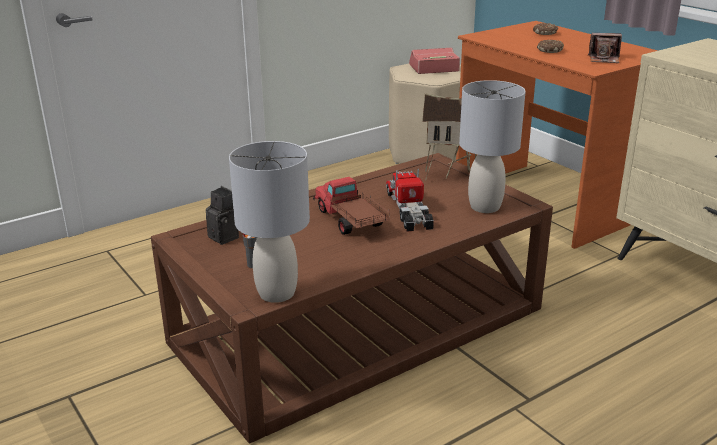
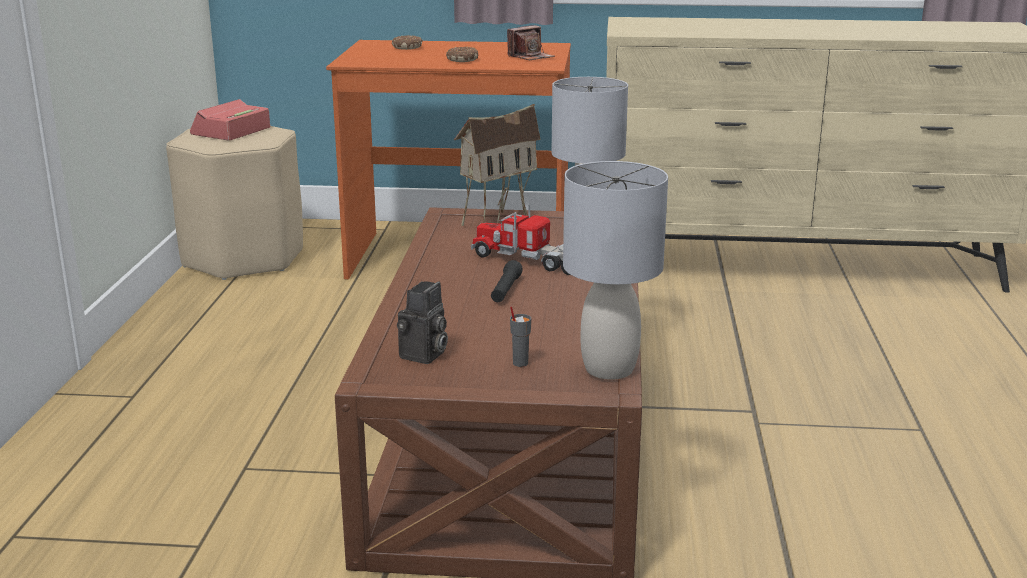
camera: 50 degrees left, 5 degrees down
(226, 237) = (423, 356): camera -> camera turned 120 degrees clockwise
(350, 221) = (505, 290): toy truck -> black flashlight

